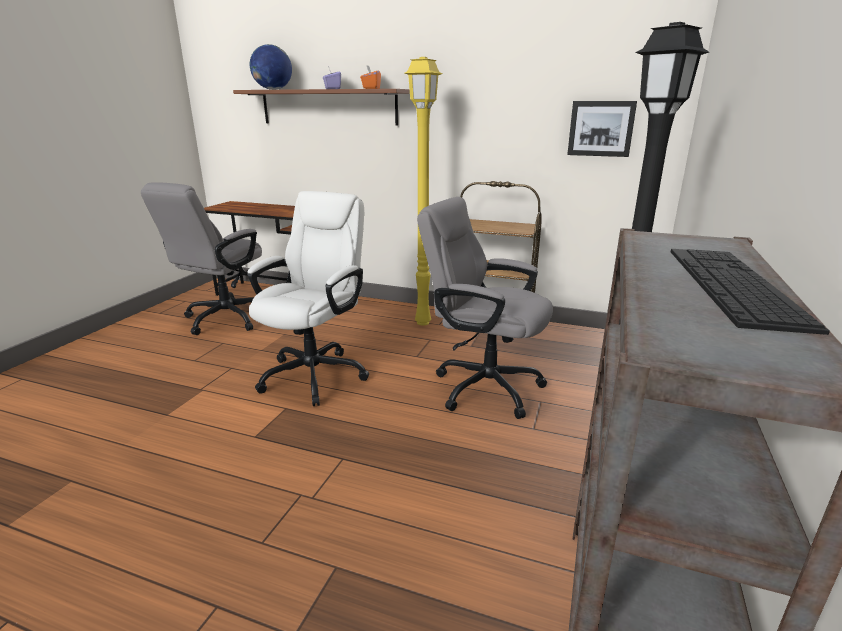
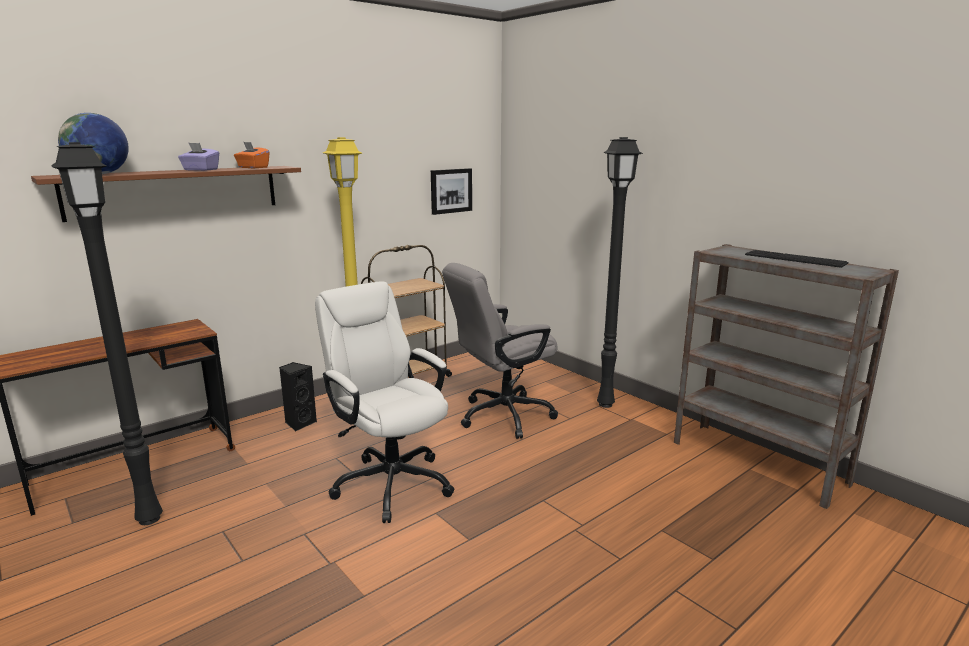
camera: 60 degrees left, 5 degrees down
(224, 320) = (148, 520): grey office chair -> black floor lamp
(372, 314) = (299, 423): none -> black speaker

